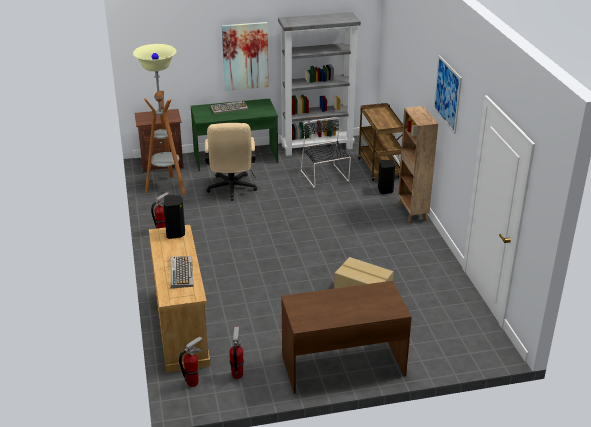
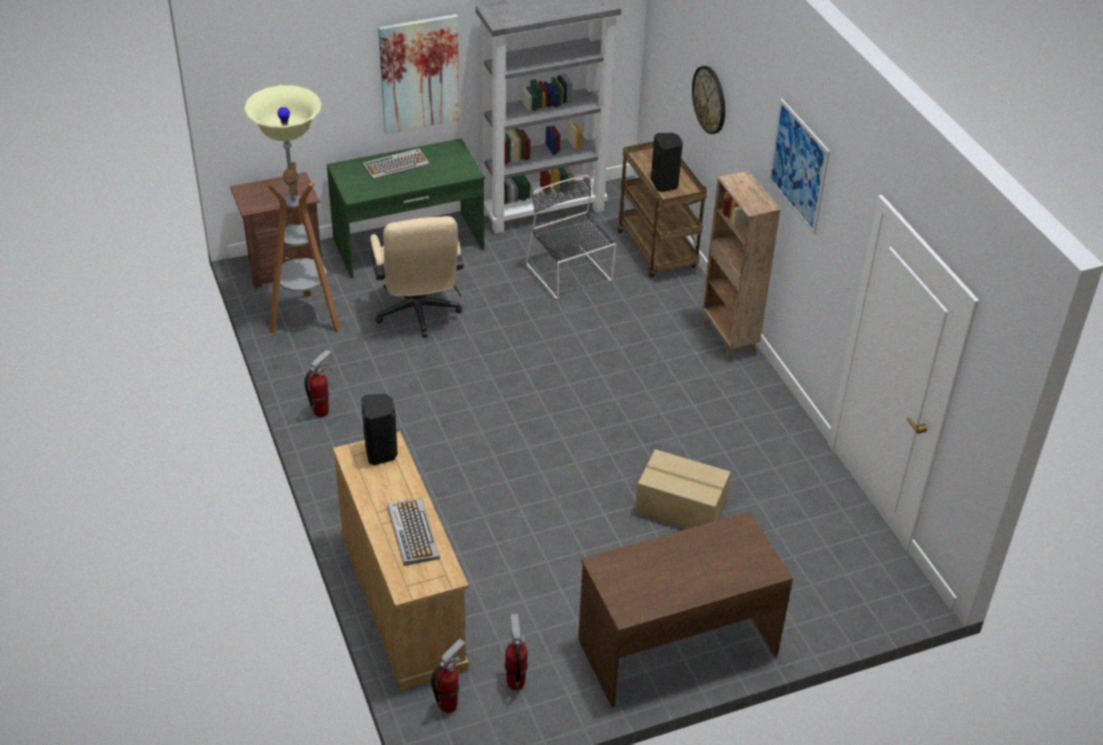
camera: 10 degrees left, 10 degrees up
(385, 190) = (676, 295): black speaker -> black speaker (665, 184)
(407, 71) = (710, 99): none -> wall clock

